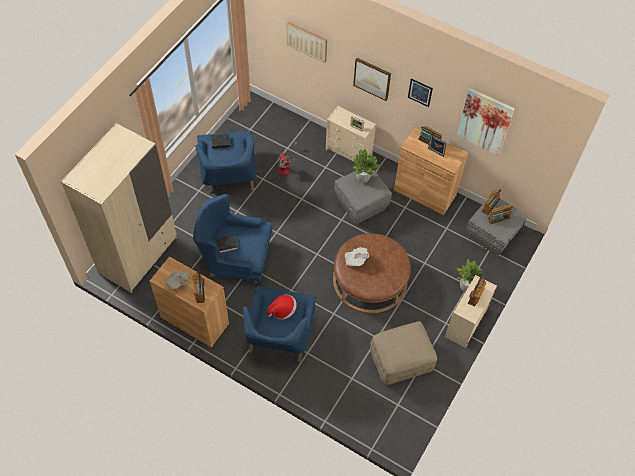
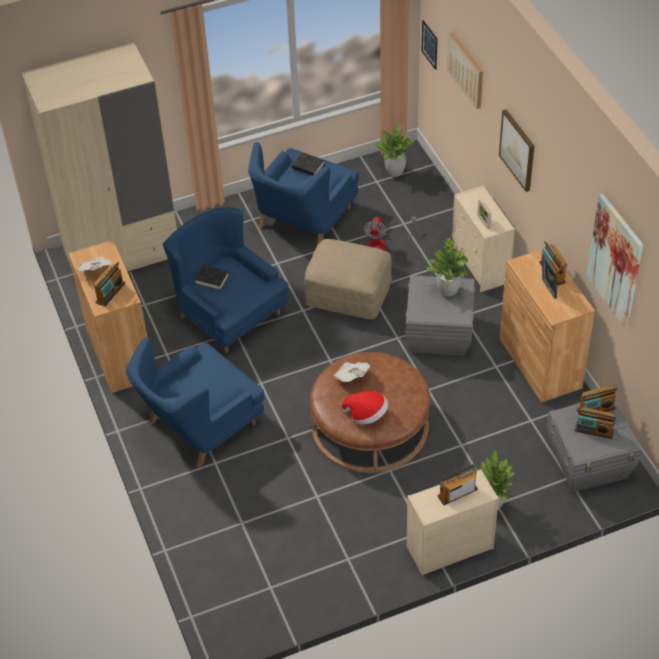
camera: 40 degrees right, 10 degrees down
(255, 118) = (395, 172): none -> potted plant
(282, 310) = (209, 384): hat -> hat (367, 415)
(401, 360) = (323, 539): beige ottoman -> beige ottoman (347, 294)
(420, 92) = (558, 187): picture -> picture (429, 44)

